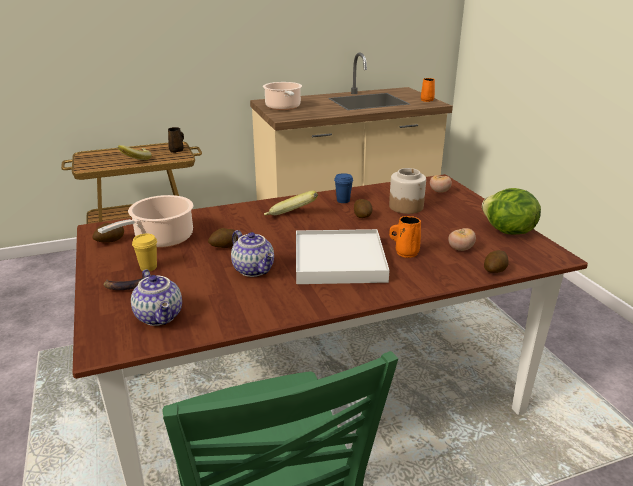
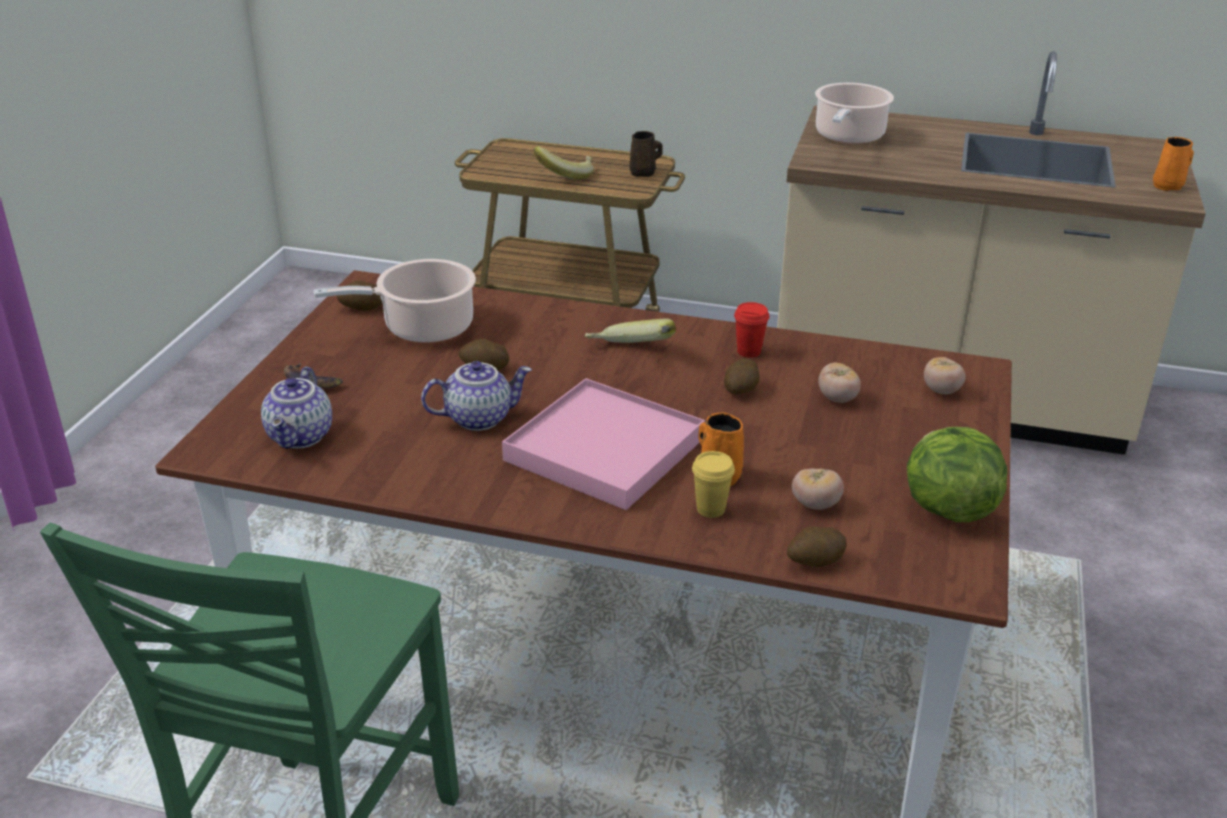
camera: 35 degrees right, 5 degrees up
(148, 267) = (362, 364): yellow cup -> yellow cup (710, 509)
(254, 269) = (479, 418): teapot -> teapot turned 105 degrees counterclockwise
(339, 260) = (604, 449): white tray -> pink tray
(343, 200) = (749, 351): blue cup -> red cup
(406, 206) = (837, 398): jar -> tomato

